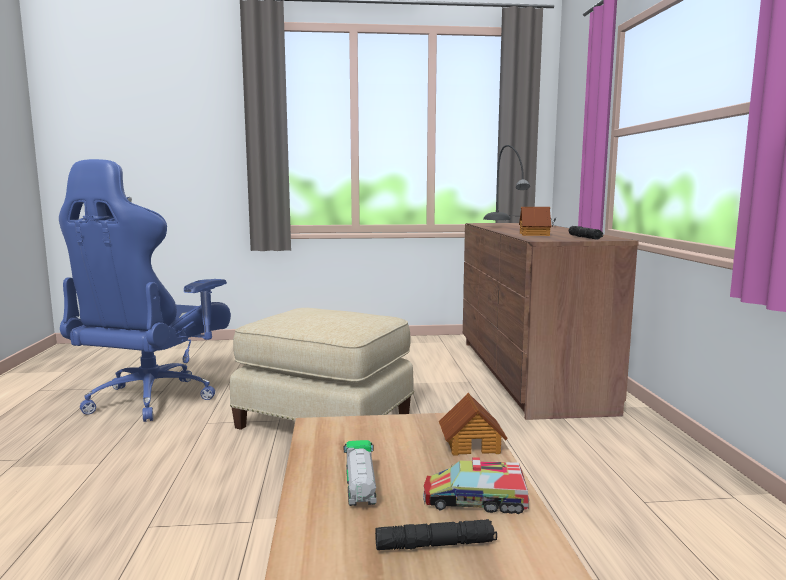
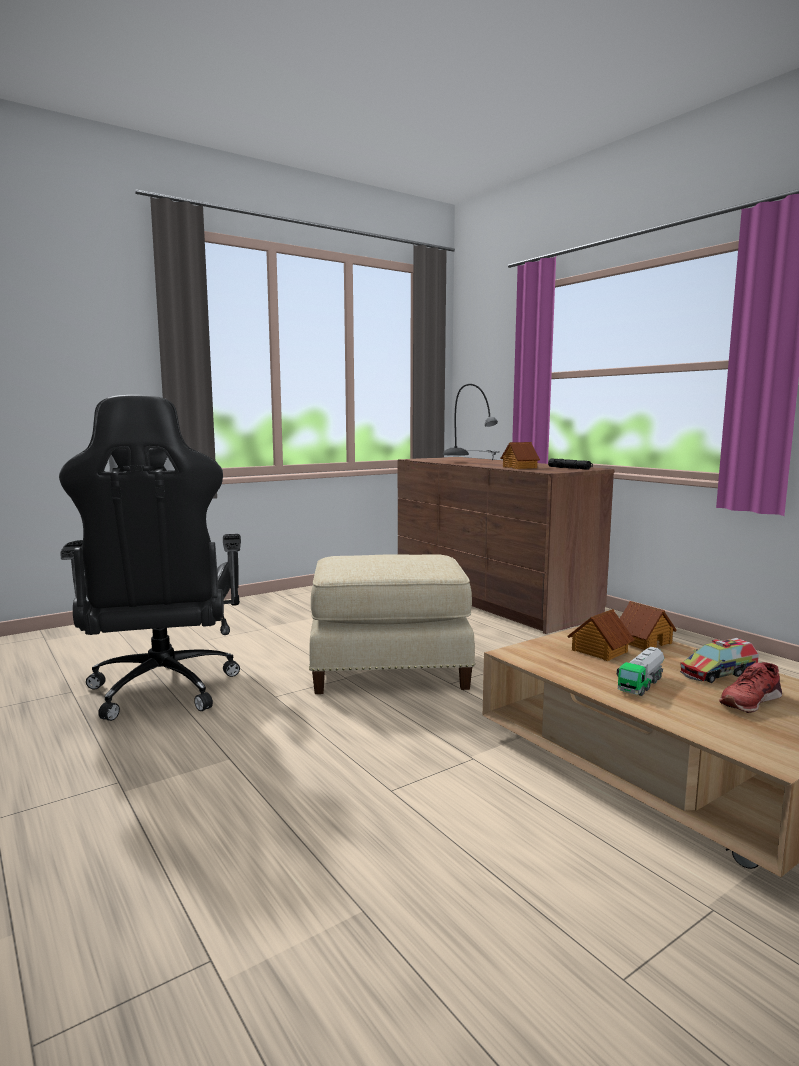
camera: 30 degrees left, 0 degrees up
(155, 396) = (163, 685): blue office chair -> black office chair
(360, 488) = (640, 684): toy truck -> toy truck turned 105 degrees counterclockwise
(401, 442) = (599, 651): none -> toy house
(435, 545) = (749, 700): black flashlight -> red shoe

